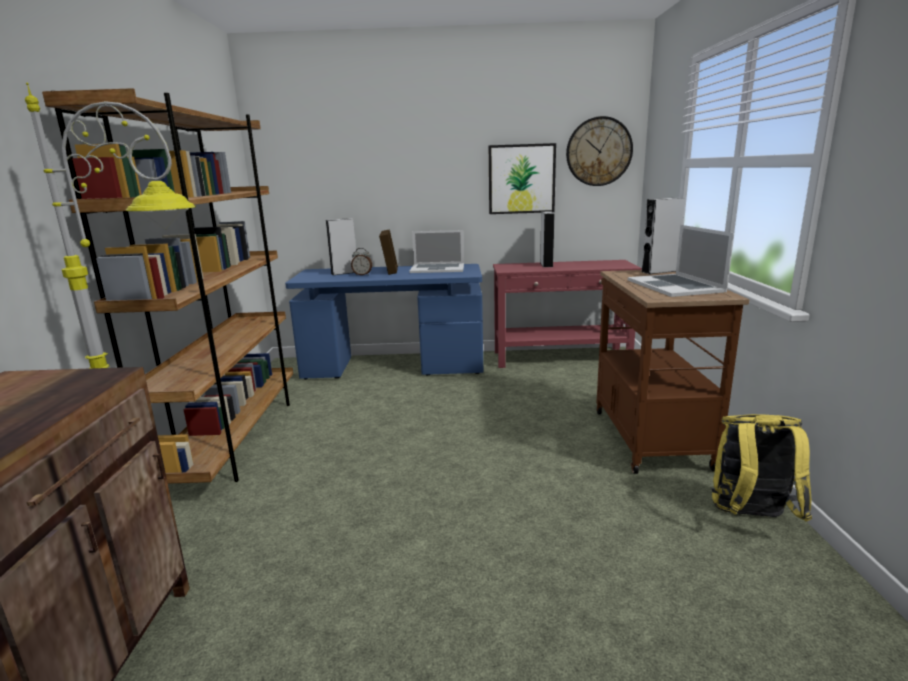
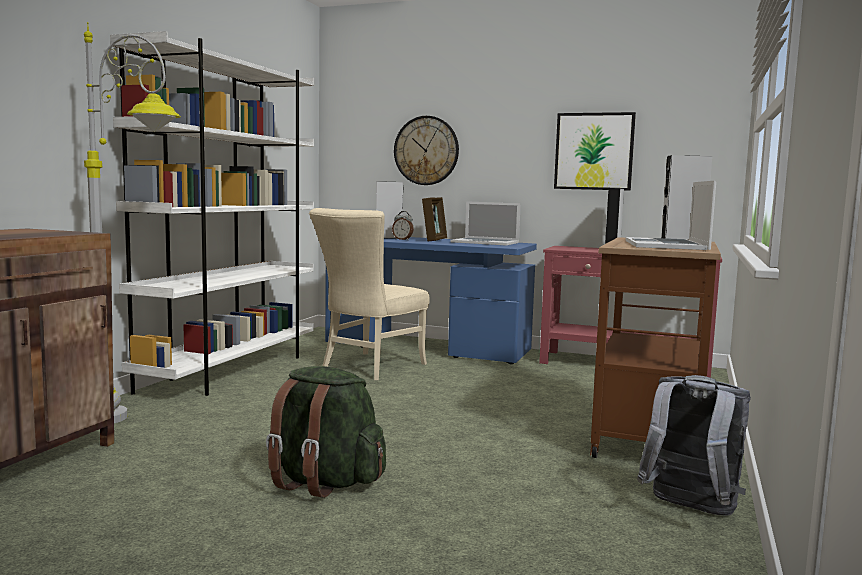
camera: 20 degrees right, 10 degrees down
(235, 438) = (231, 371): brown bookcase -> white bookcase
(365, 404) = (369, 367): none -> beige chair
(453, 578) = (324, 482): none -> green backpack
(599, 151) = (689, 123): wall clock -> wall clock (426, 150)
(750, 517) = (689, 510): yellow backpack -> grey backpack

